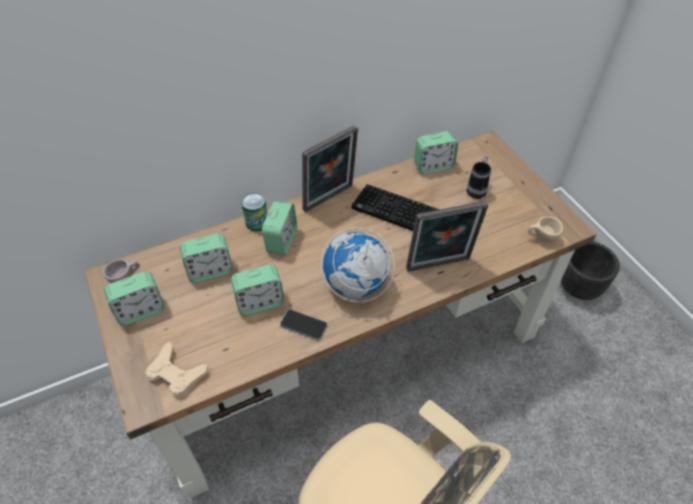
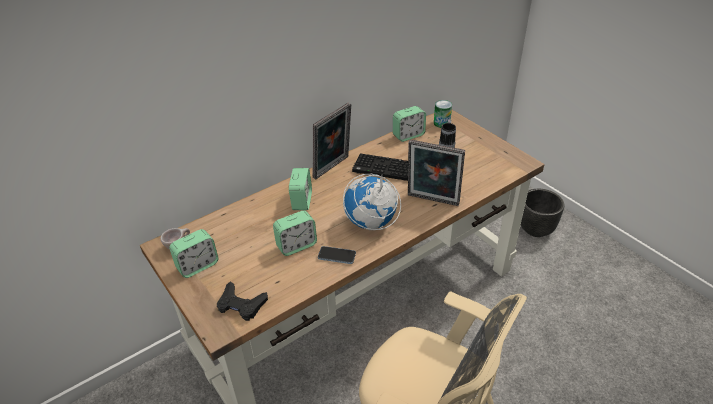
camera: 10 degrees left, 10 degrees down
(176, 373) = (241, 305): beige game controller -> black game controller
(210, 270) = (248, 230): alarm clock -> none
(257, 222) = (278, 191): can -> can (441, 123)
(439, 266) = (432, 201): picture frame -> picture frame turned 45 degrees clockwise
(541, 238) = (504, 172): beige cup -> none

